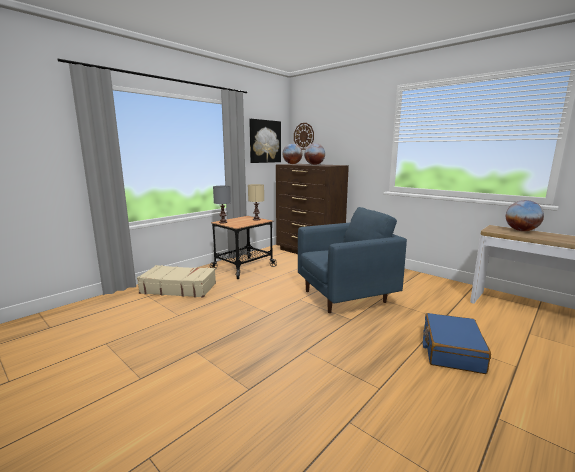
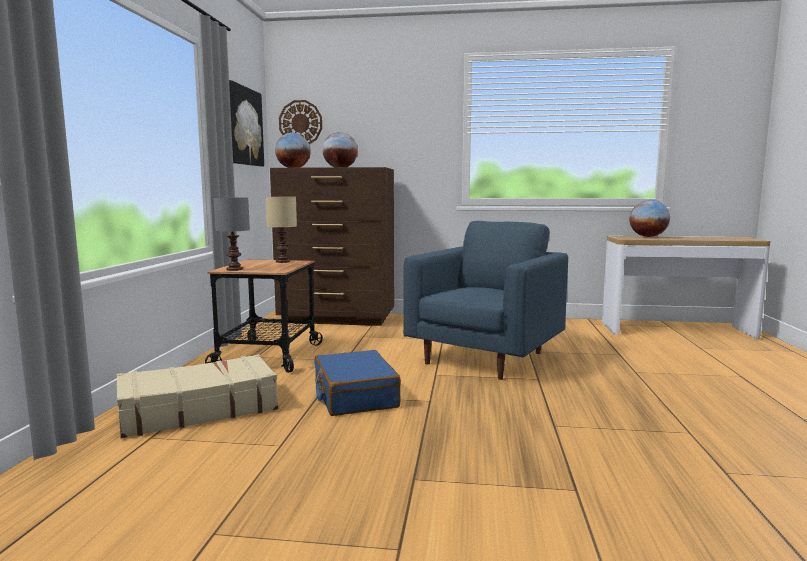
camera: 35 degrees left, 5 degrees down
(451, 350) = (677, 379): blue suitcase -> blue suitcase (354, 396)

